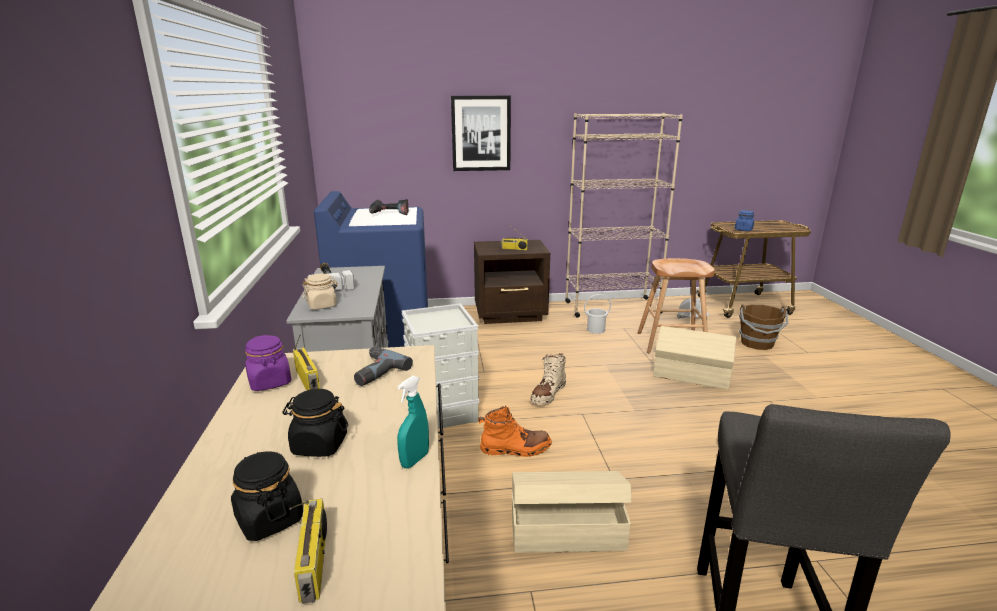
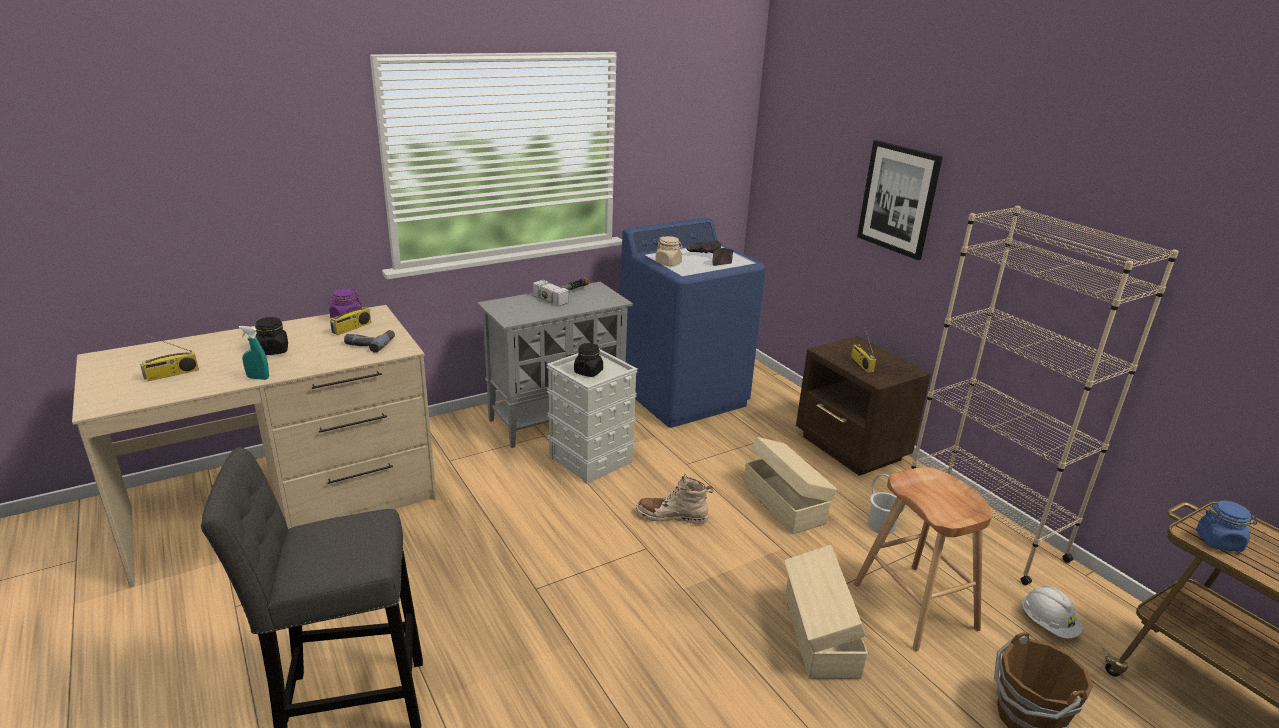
camera: 65 degrees right, 5 degrees up
(269, 519) = (206, 356): black jar -> black jar (588, 372)
(322, 305) = (512, 305): beige jar -> beige jar (668, 263)
(515, 449) = (553, 516): orange boot -> none
(566, 531) = (447, 569): beige storage box -> beige storage box (784, 503)

